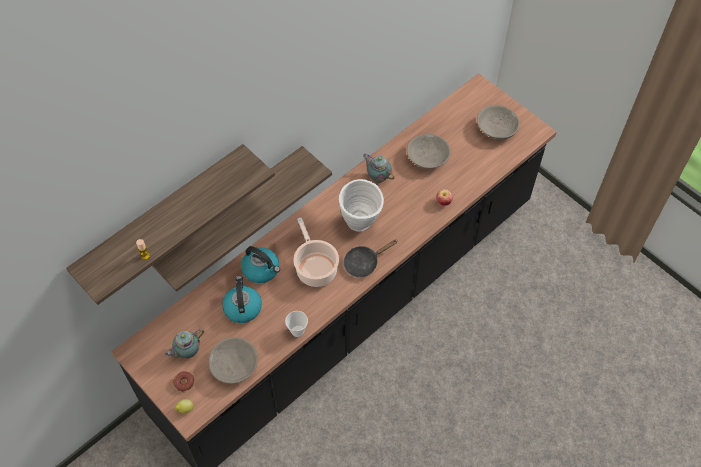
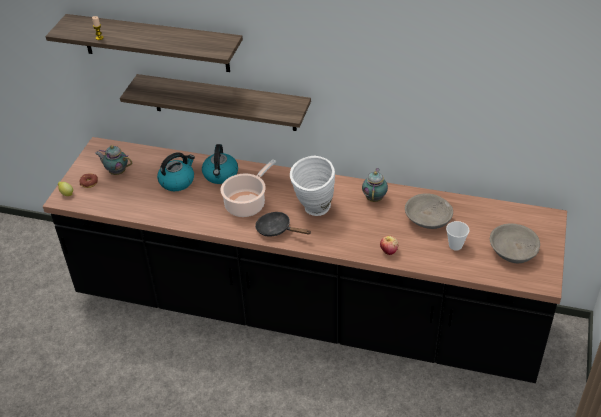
camera: 60 degrees right, 15 degrees down
(234, 365) = (121, 201): grey bowl -> none
(297, 331) = (178, 221): cup -> cup (455, 245)

